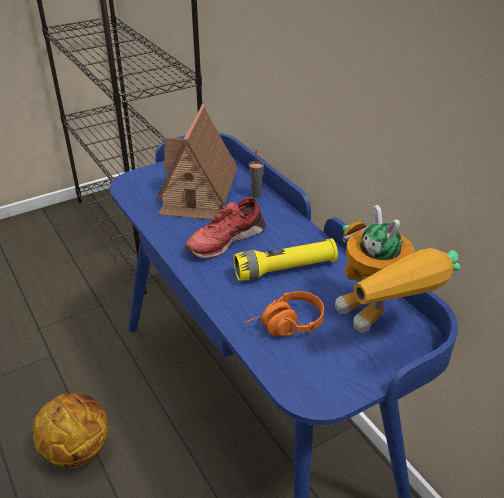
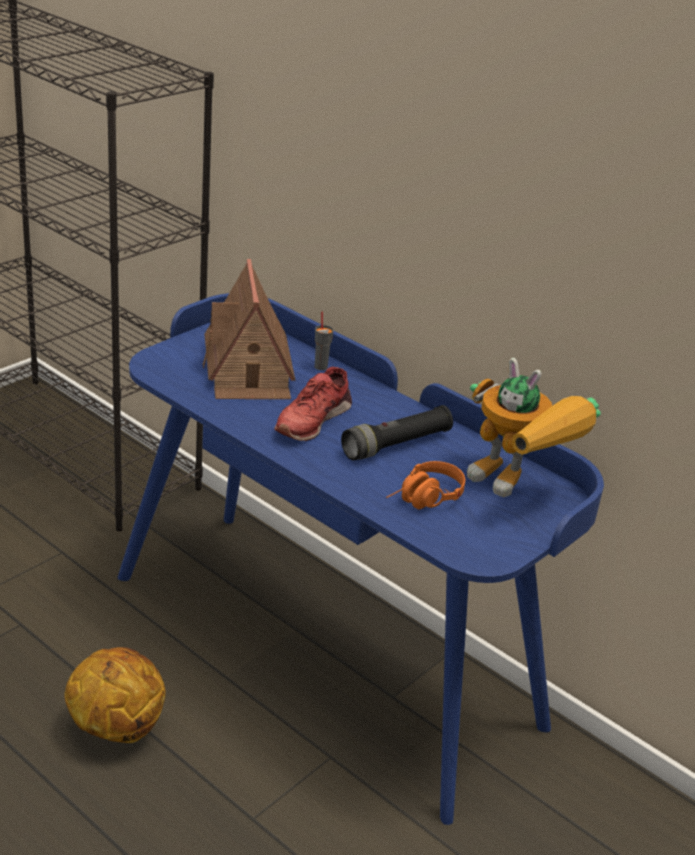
camera: 20 degrees left, 5 degrees down
(285, 269) = (396, 445): yellow flashlight -> black flashlight

